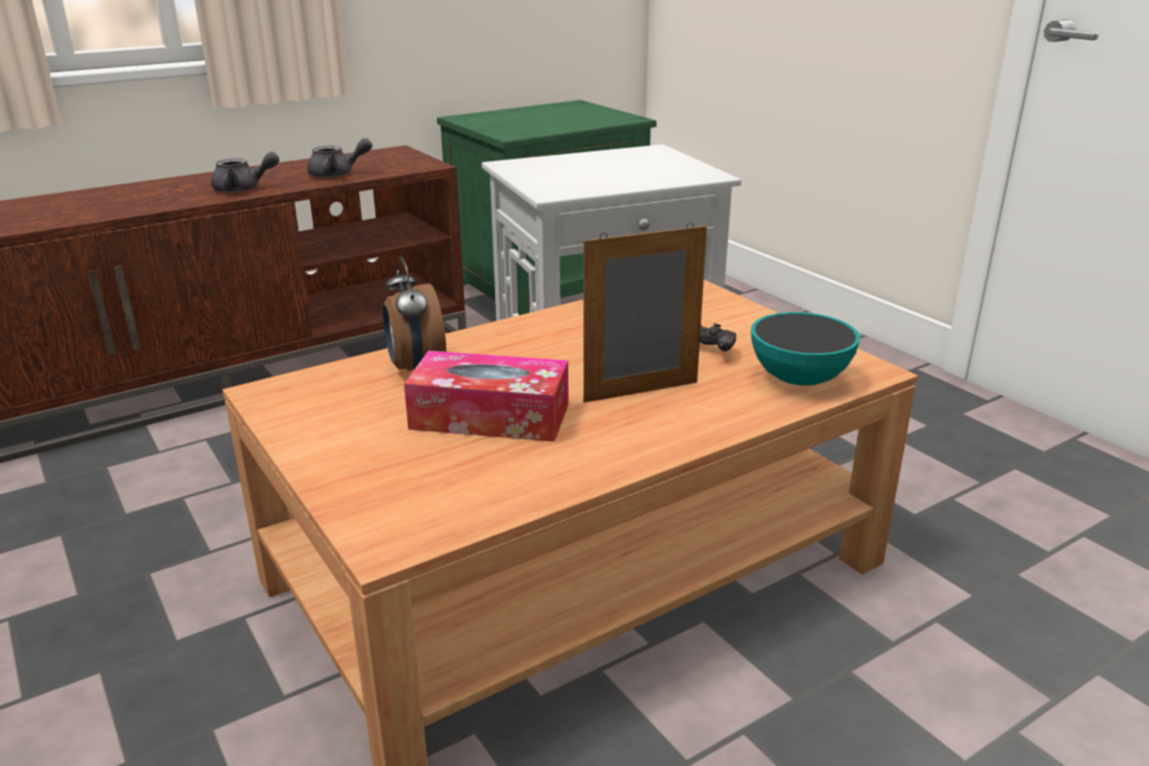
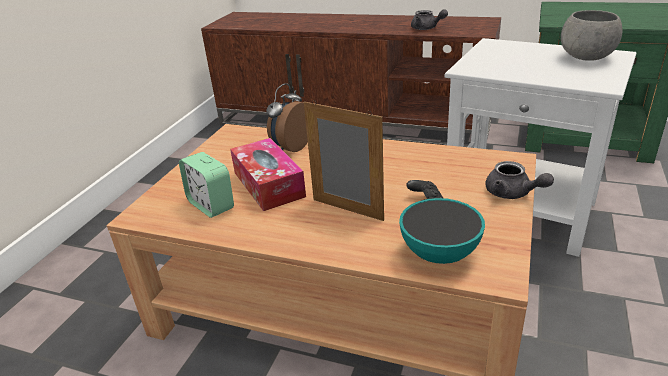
camera: 55 degrees right, 5 degrees up
(243, 189) = (372, 27): grey teapot -> grey teapot (512, 194)
(470, 473) = (211, 205): none -> alarm clock
(638, 157) = (587, 58): none -> grey bowl

